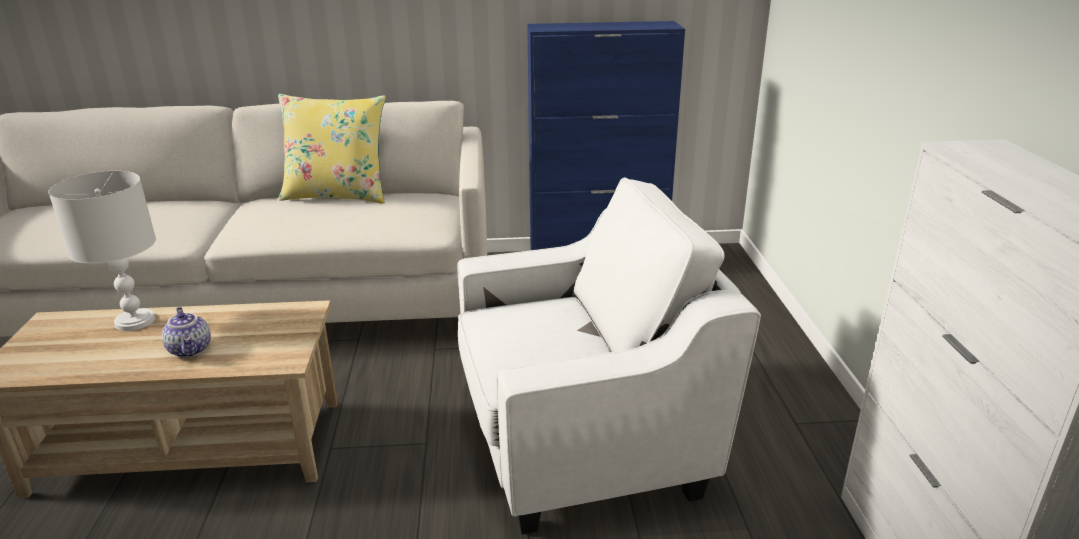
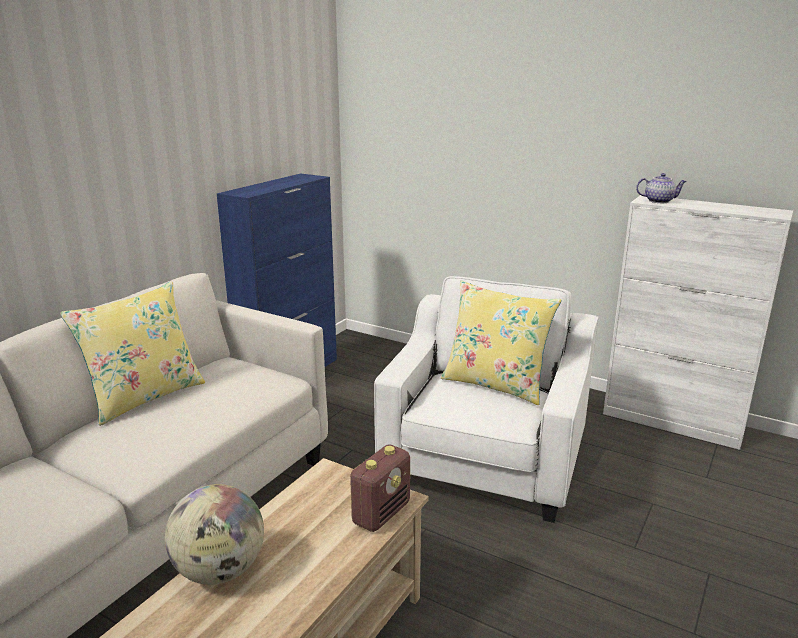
camera: 55 degrees left, 5 degrees down
(134, 321) = (220, 571): white table lamp -> globe
(191, 350) = (324, 544): teapot -> teapot (659, 201)
(256, 359) = (381, 513): none -> radio
(585, 335) = (495, 384): none -> yellow pillow

